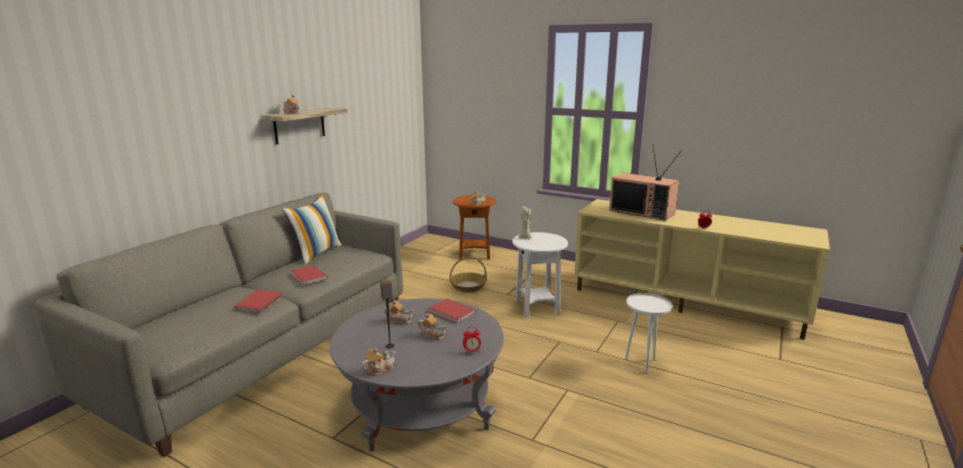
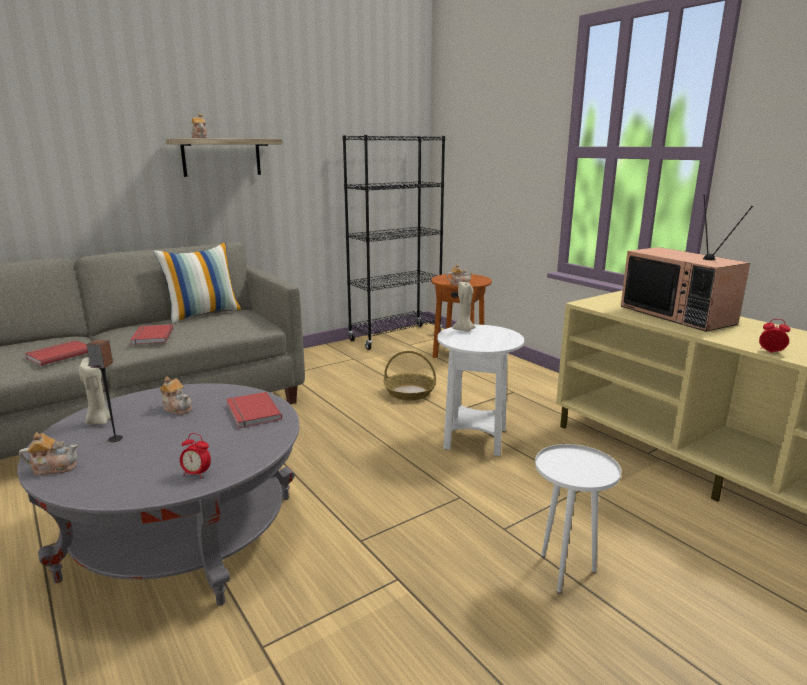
camera: 25 degrees right, 0 degrees up
(360, 339) = (99, 421): none -> beige candle
(416, 248) = (395, 337): none -> black bookcase
(433, 335) = (184, 437): teapot -> none

